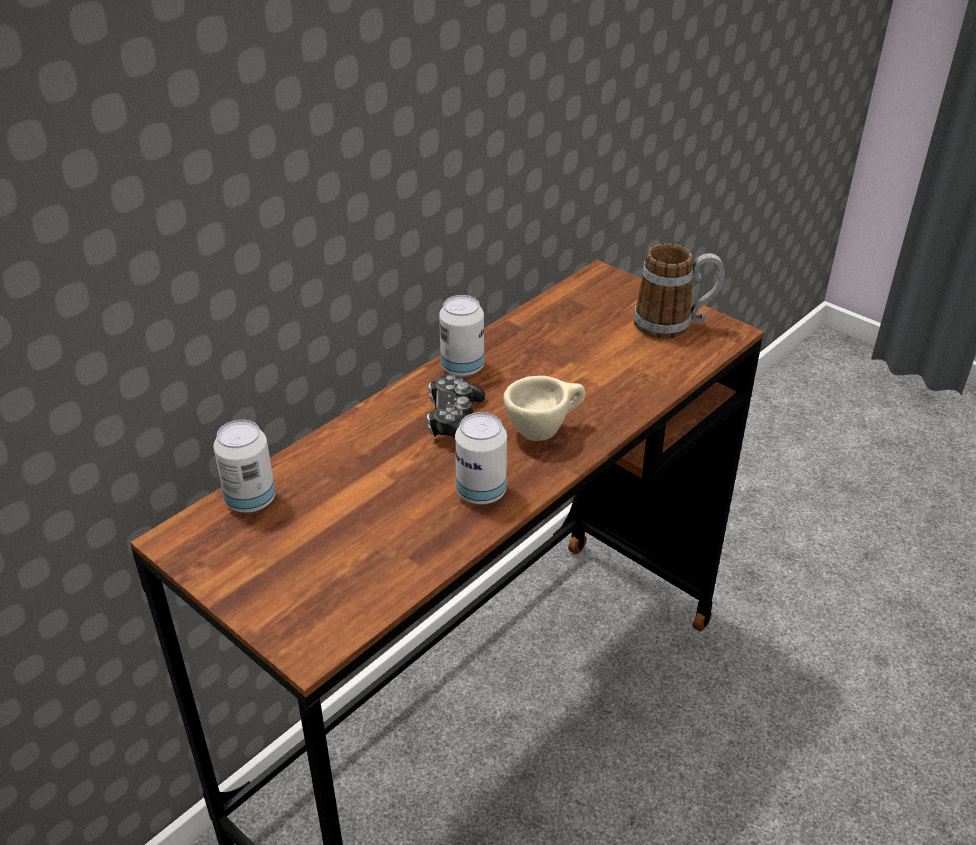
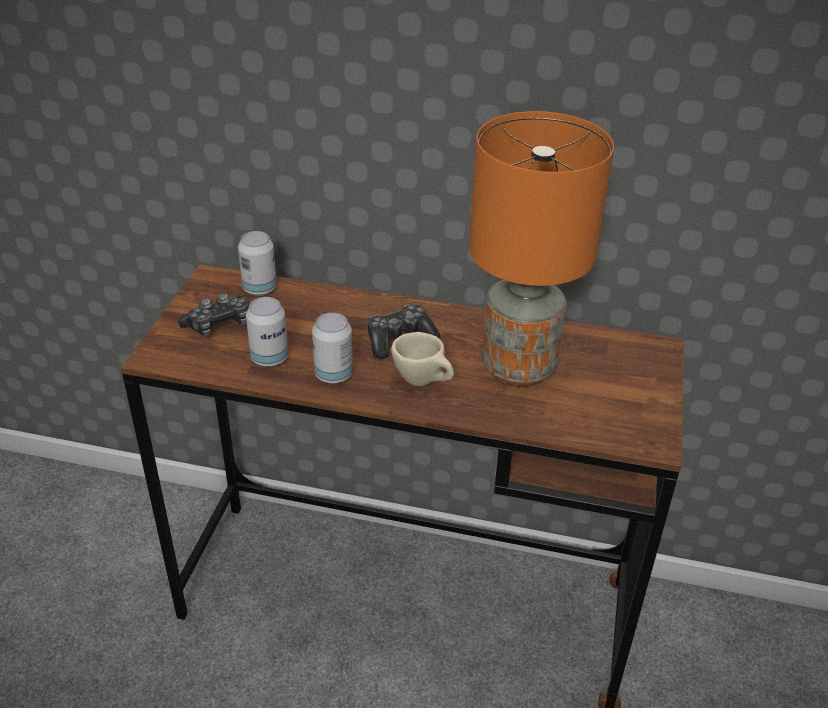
camera: 60 degrees right, 0 degrees up
(295, 561) = (219, 325): none -> game controller
(462, 368) = (463, 321): can -> can (269, 358)
(567, 364) = (516, 367): none -> orange table lamp
(674, 324) = (631, 408): mug -> none

